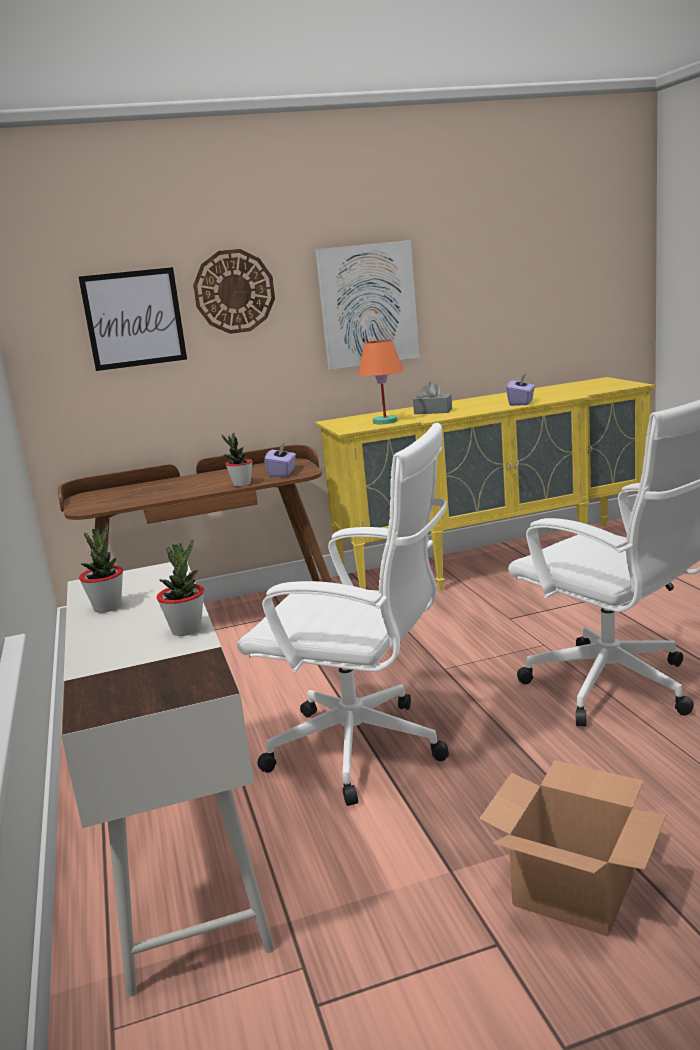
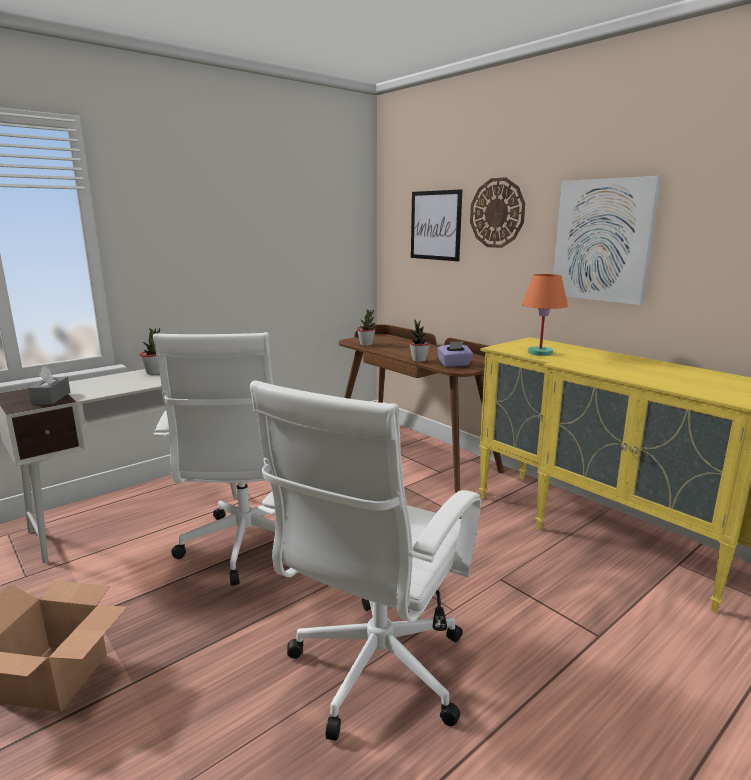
camera: 65 degrees right, 0 degrees up
(186, 630) = (107, 391): potted plant -> potted plant (366, 344)
(433, 411) = (598, 361): grey tissue box -> grey tissue box (51, 398)
(521, 403) = (680, 386): purple tissue box -> none

